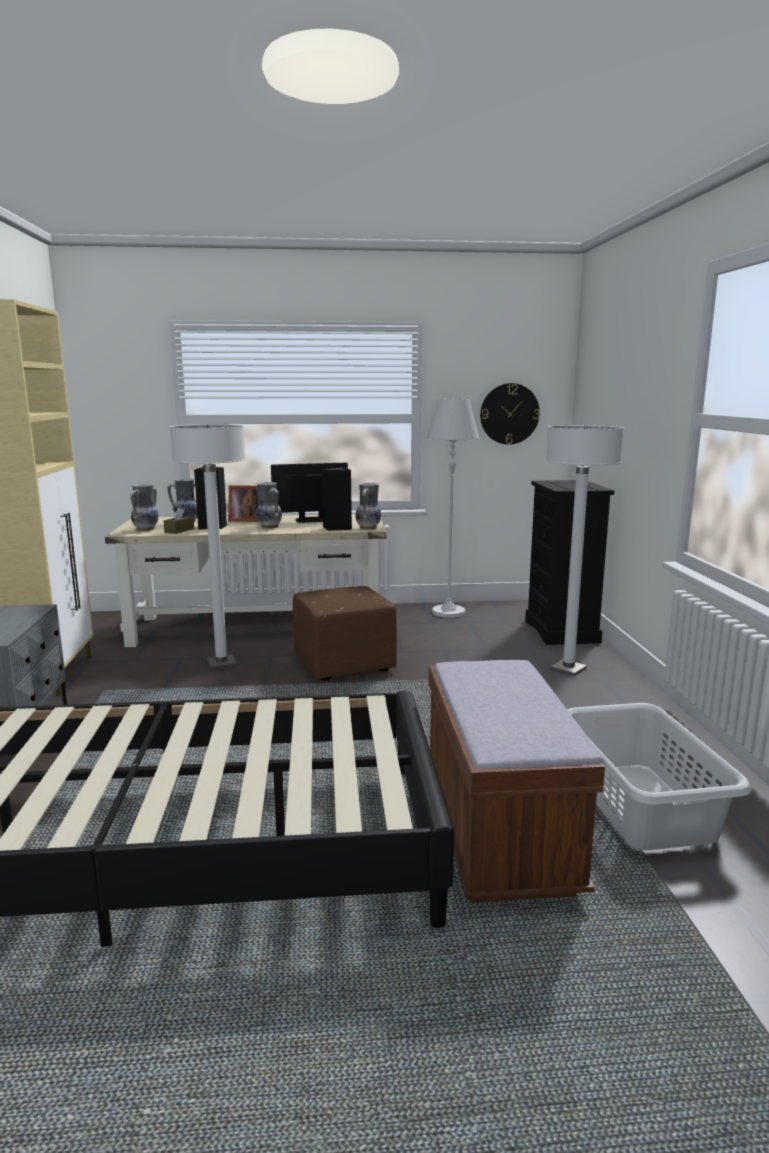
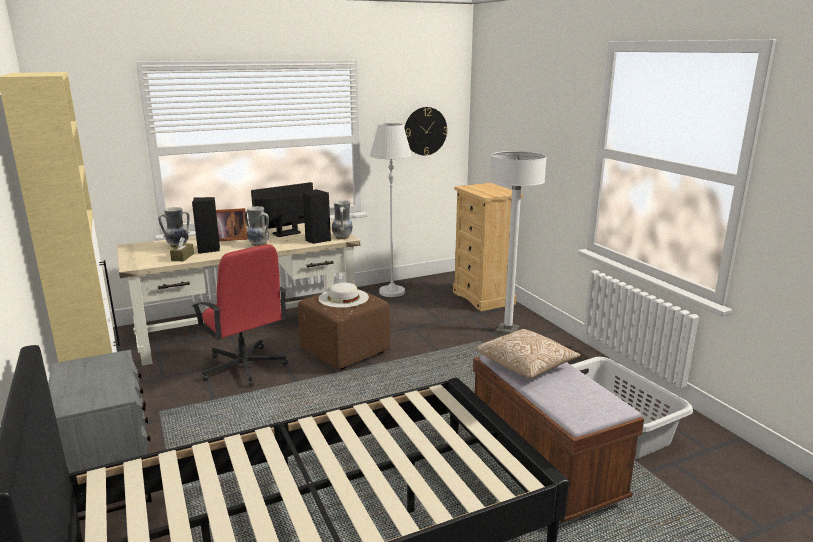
camera: 20 degrees left, 5 degrees up
(146, 529) = (149, 259): vase -> none
(221, 663) = (244, 367): white floor lamp -> red office chair
(343, 594) = (343, 298): none -> white hat
(485, 679) = (526, 365): none -> pillow
(562, 631) = (483, 298): black dresser -> beige dresser

